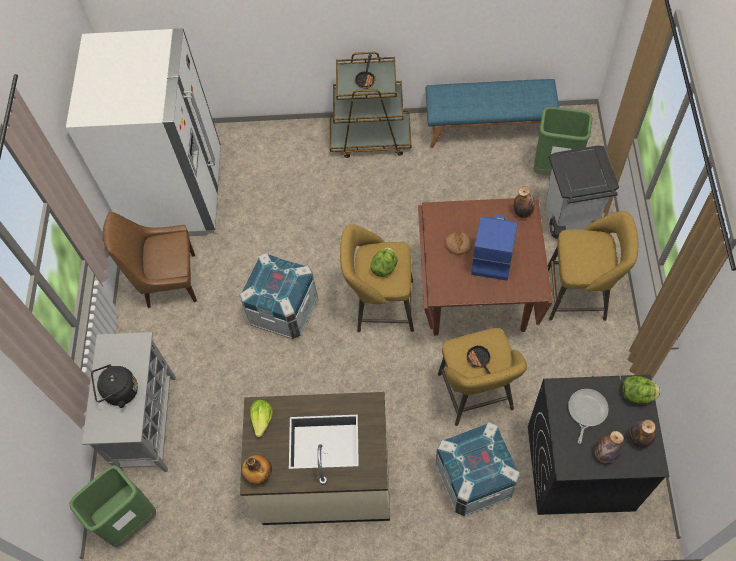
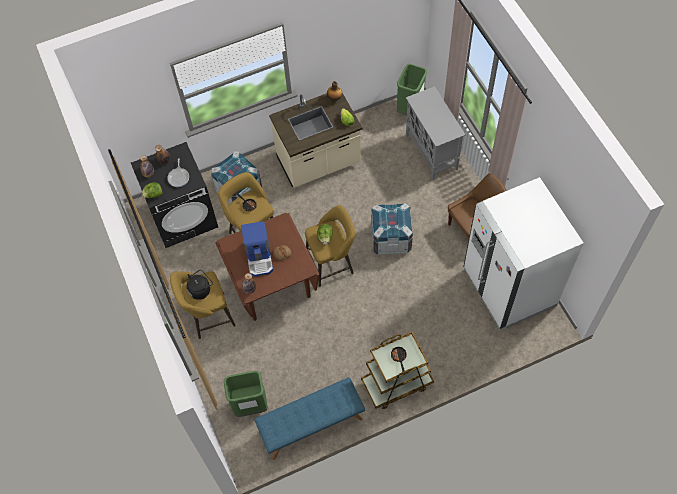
camera: 155 degrees right, 0 degrees up
(119, 392) = (432, 113): black kettle -> black kettle (201, 289)
(570, 220) = (228, 368): grey trash can -> none

